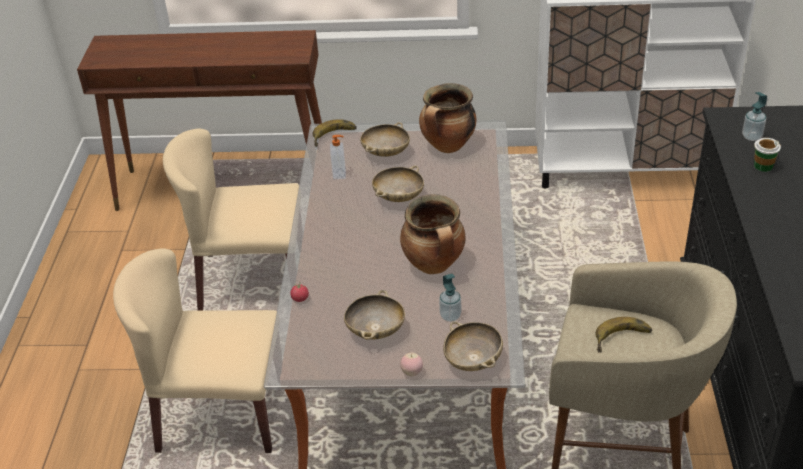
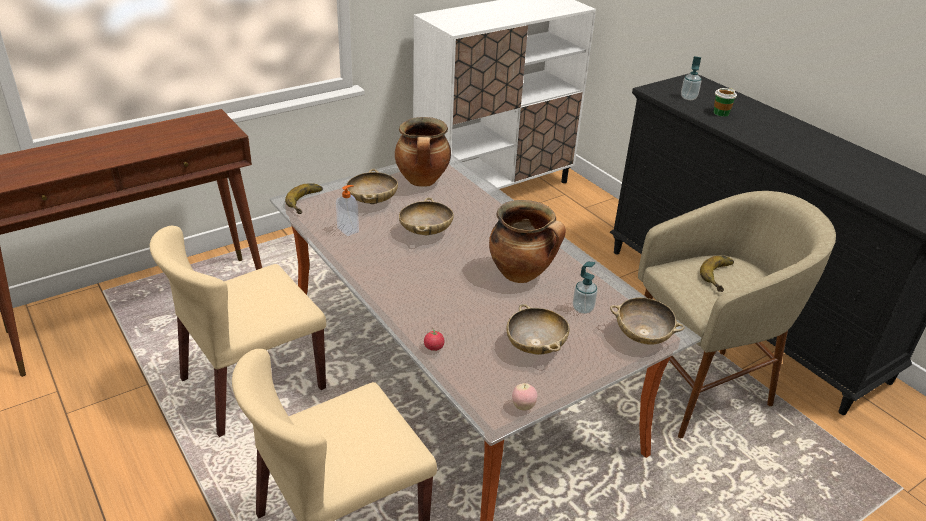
camera: 40 degrees left, 5 degrees down
(412, 372) = (608, 367): apple -> apple (523, 406)

